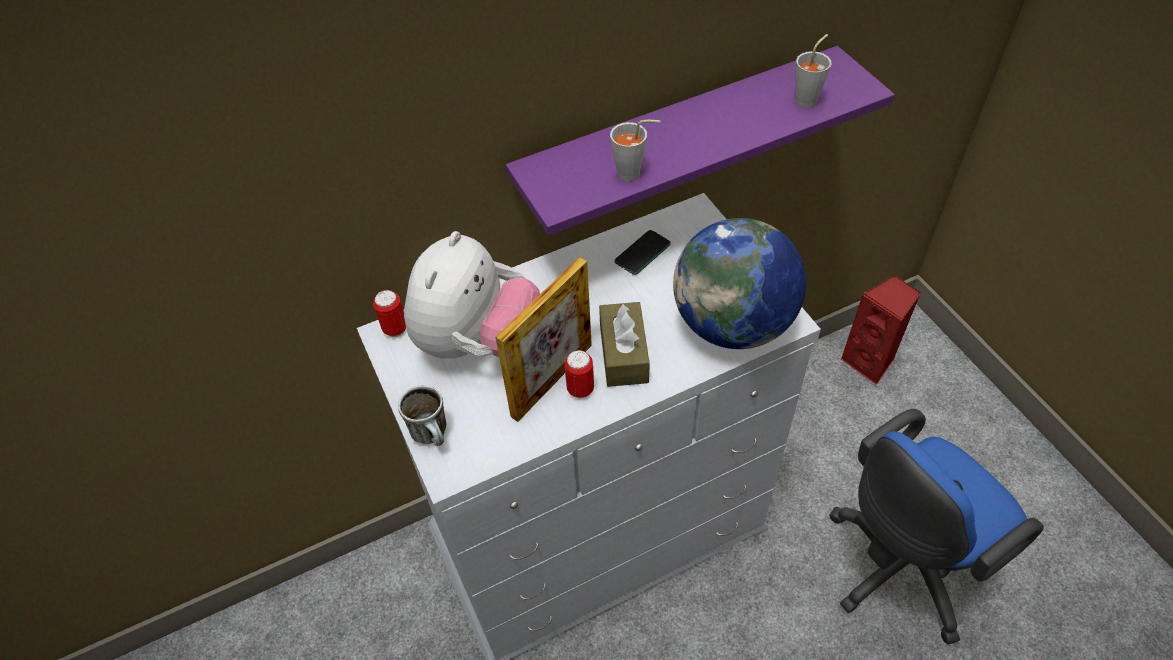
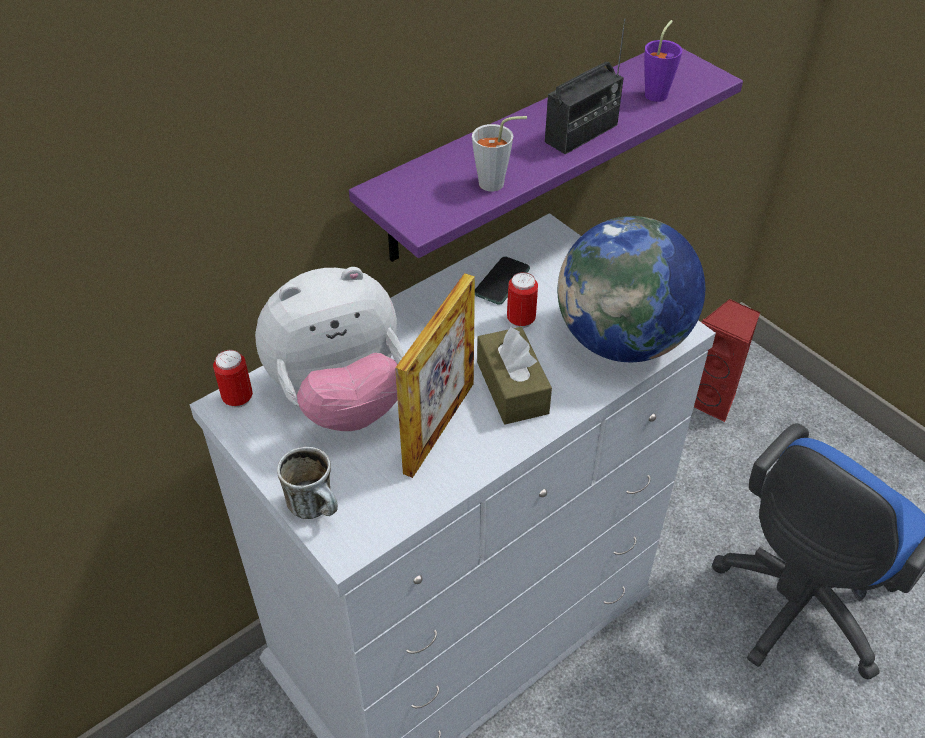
camera: 15 degrees left, 5 degrees down
(477, 341) = (341, 398): plush toy -> plush toy turned 60 degrees clockwise
(580, 389) = (474, 432): can -> can (521, 320)
(724, 133) = (581, 134): none -> radio
(809, 99) = (658, 92): grey cup -> purple cup

